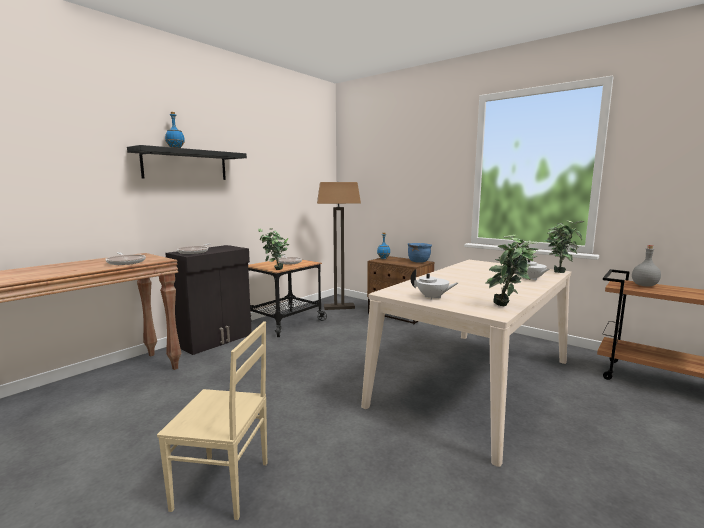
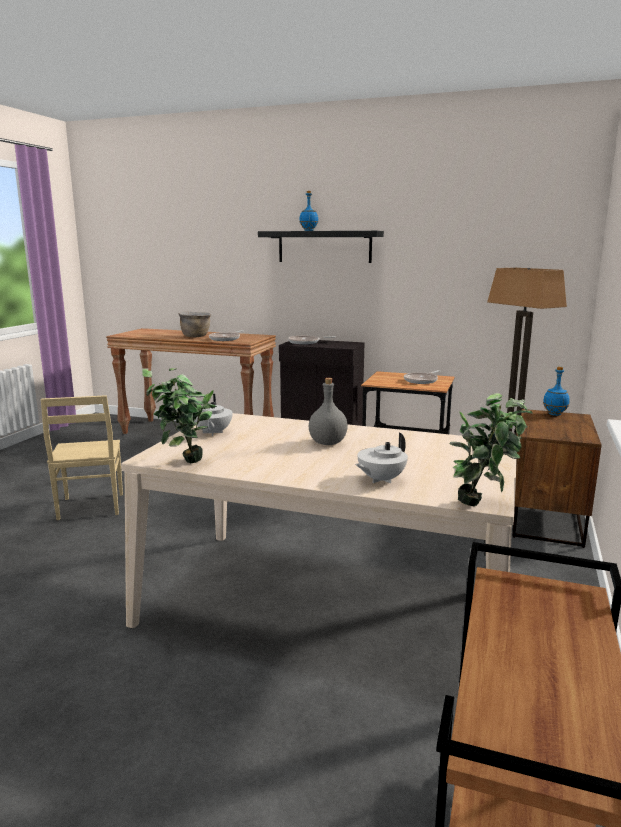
camera: 70 degrees right, 5 degrees up
(75, 268) = (195, 336): none -> brown cooking pot
(274, 270) = (368, 383): potted plant -> none
(418, 261) = (577, 434): blue cooking pot -> none
(645, 285) = (558, 622): grey bottle -> grey bottle (328, 443)

